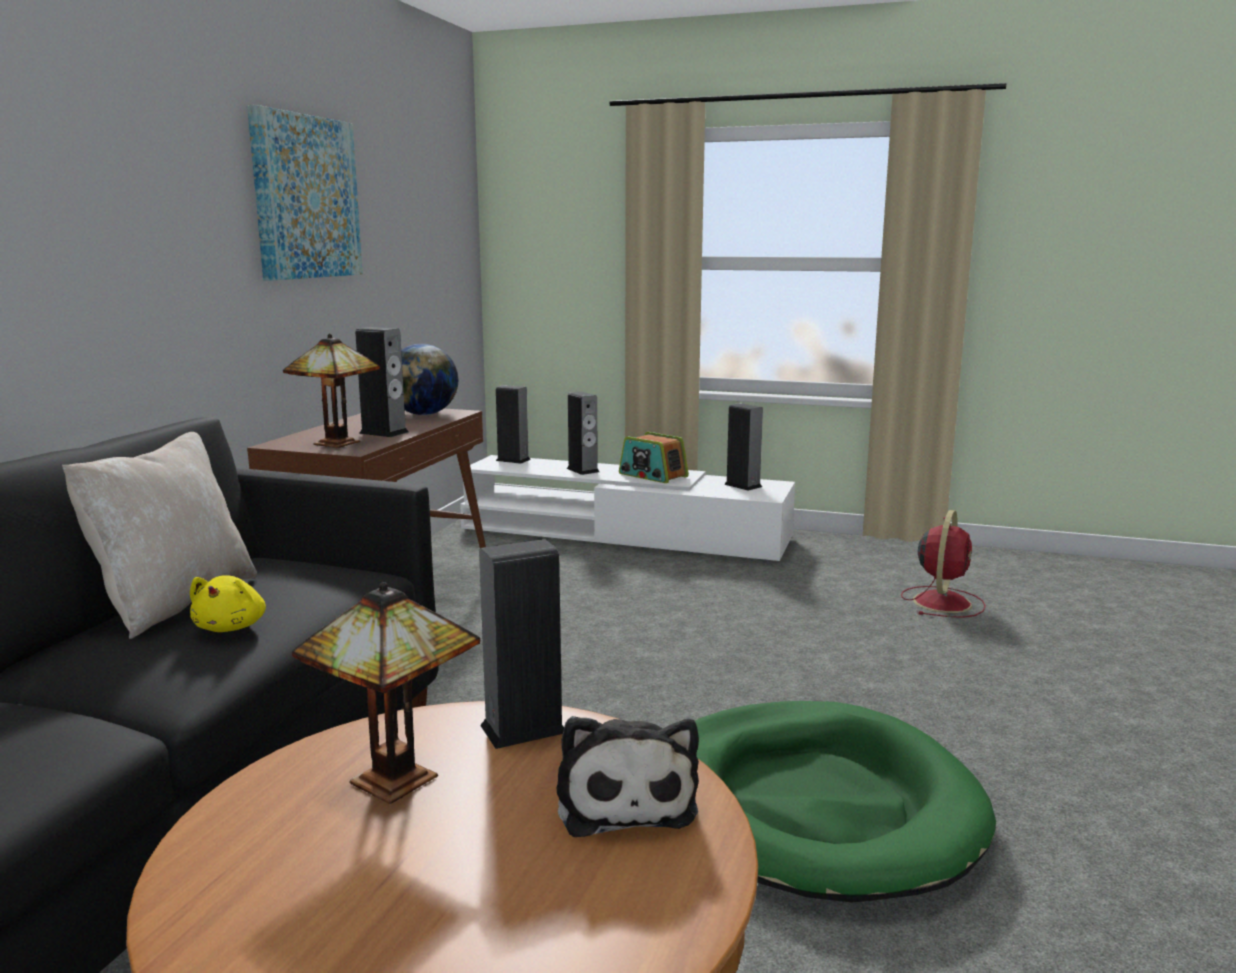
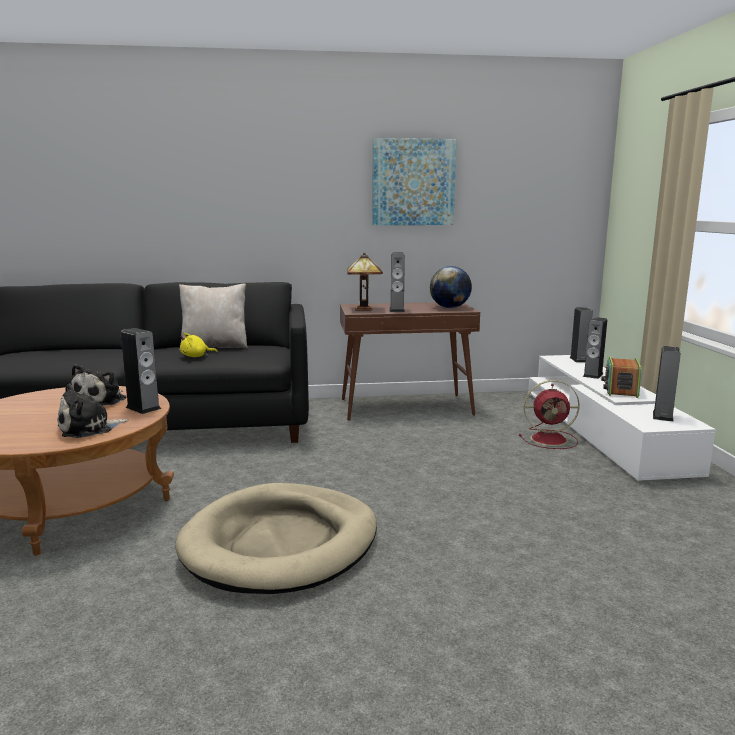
camera: 65 degrees right, 0 degrees up
(395, 776) = (102, 400): table lamp -> plush toy
(816, 805) = (281, 543): green dog bed -> beige dog bed
(942, 602) = (669, 558): red fan -> red fan (550, 439)

